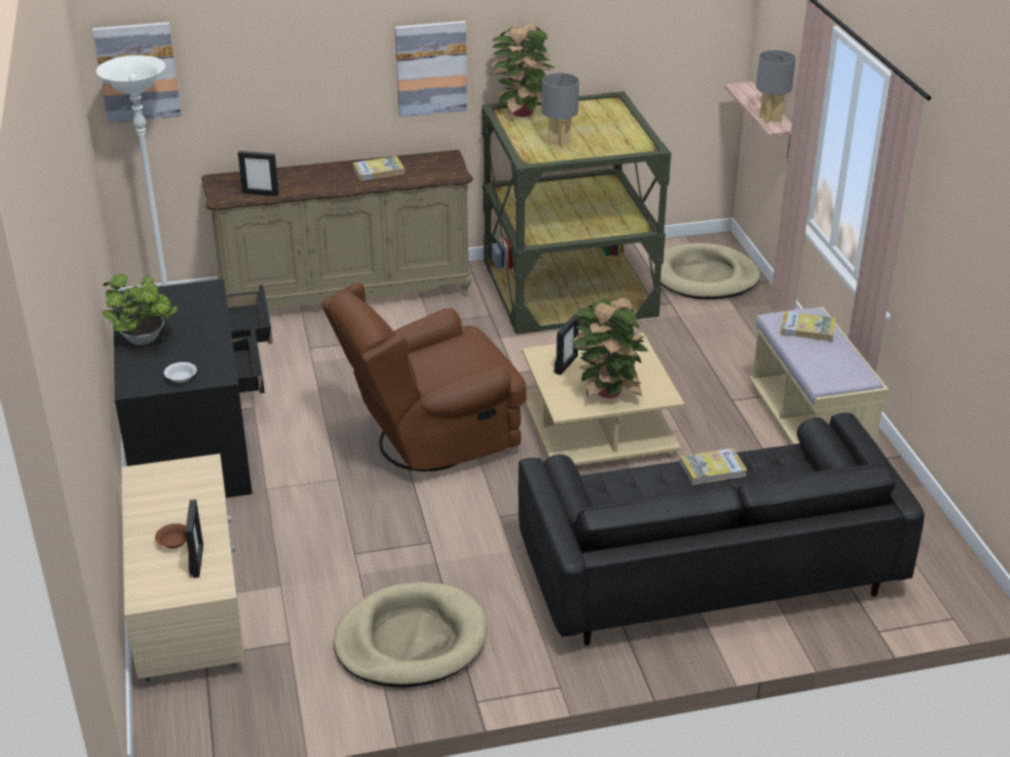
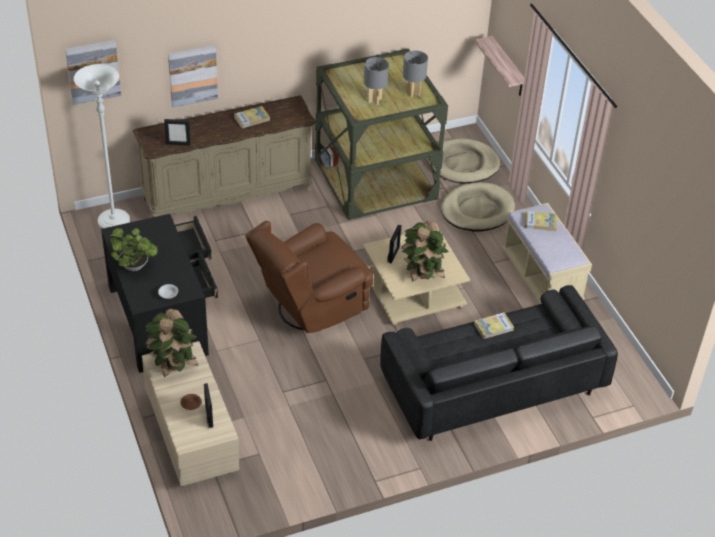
camera: 10 degrees left, 10 degrees up
(411, 640) = (329, 446): beige dog bed -> beige dog bed (477, 210)
(431, 68) = (283, 48): picture -> picture (193, 75)
(521, 113) = (344, 73): potted plant -> potted plant (173, 366)
(770, 119) = (508, 71): grey table lamp -> grey table lamp (413, 93)

